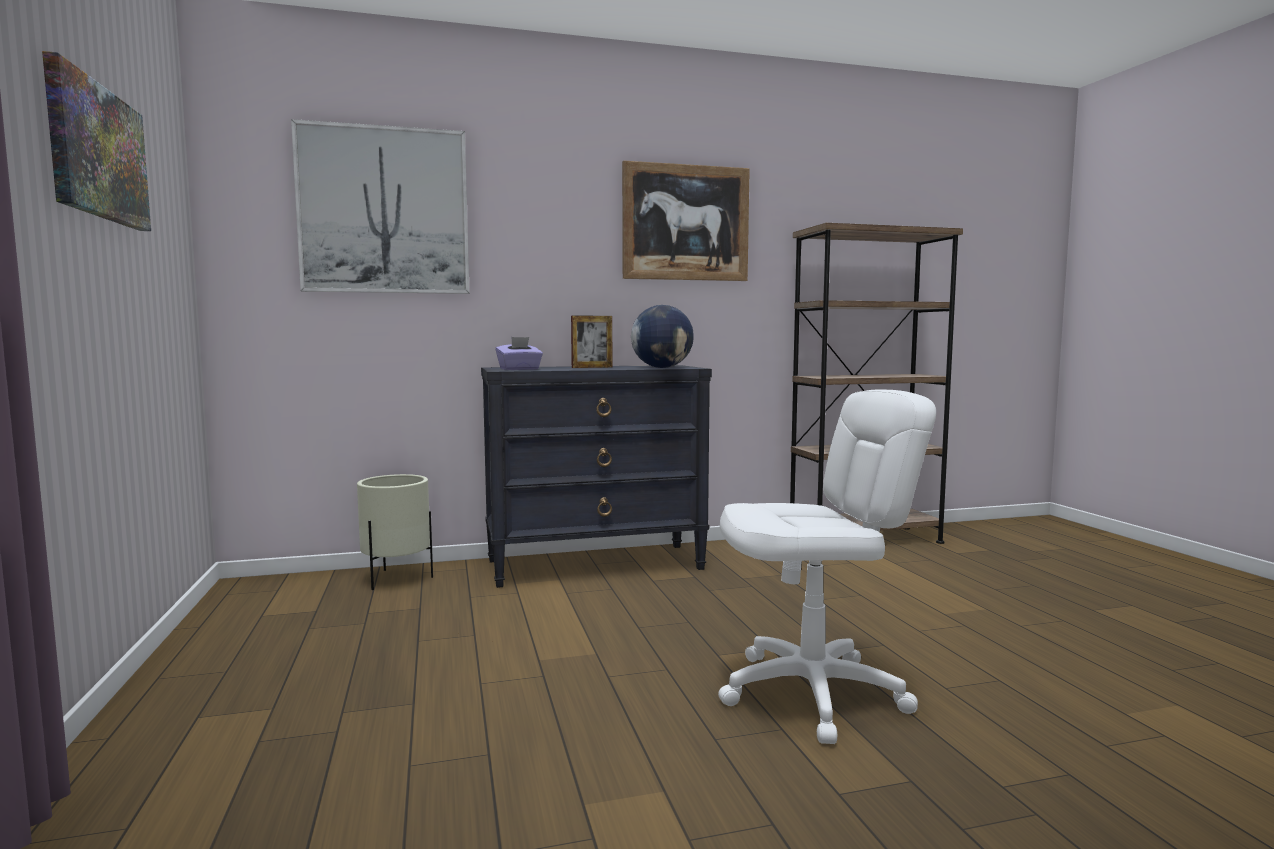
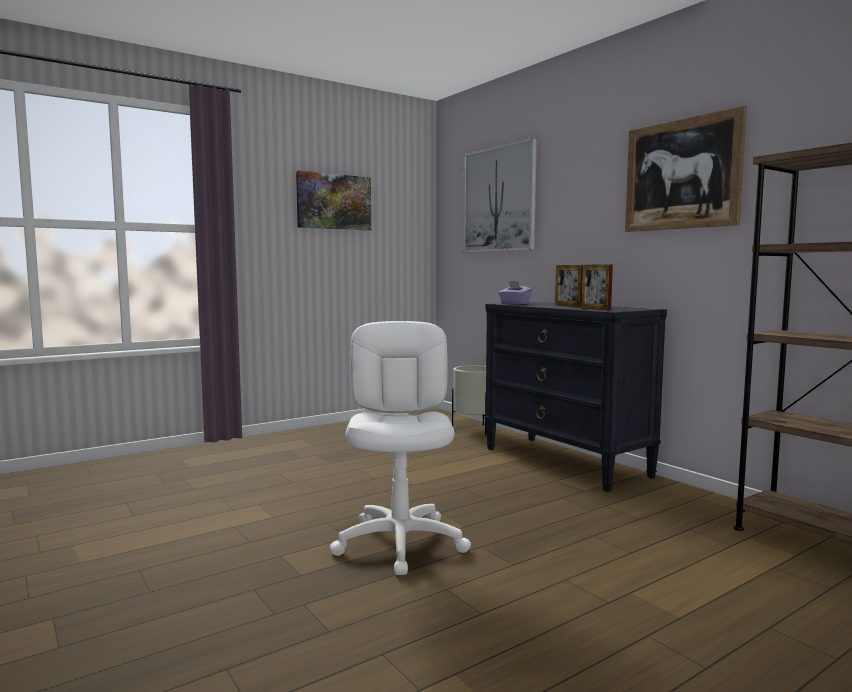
camera: 70 degrees right, 0 degrees up
(662, 368) = (595, 309): globe -> picture frame
(813, 693) = (401, 543): white office chair -> white office chair turned 150 degrees counterclockwise

